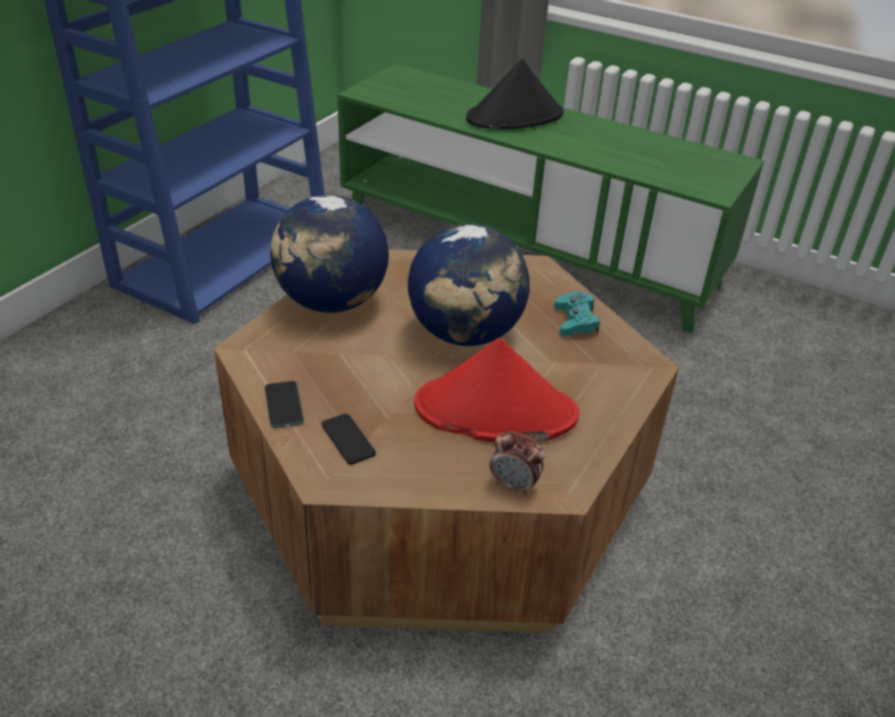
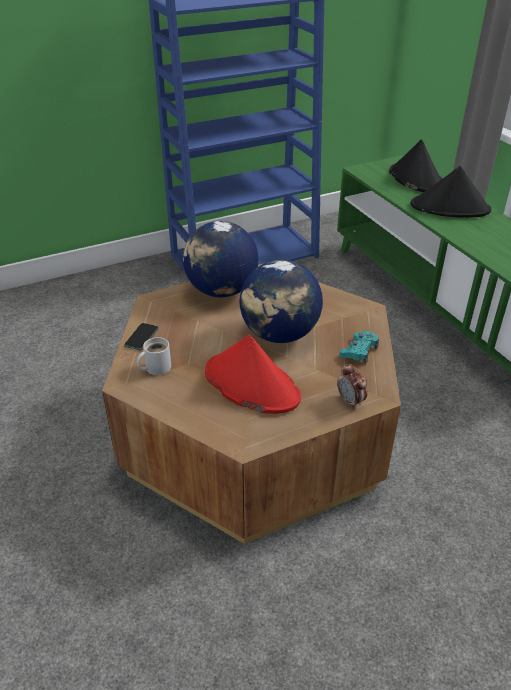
camera: 35 degrees right, 0 degrees up
(348, 439) = (155, 367): phone -> white mug
(442, 90) = (416, 179): none -> black hat
(514, 485) = (218, 429): alarm clock -> alarm clock (350, 401)

